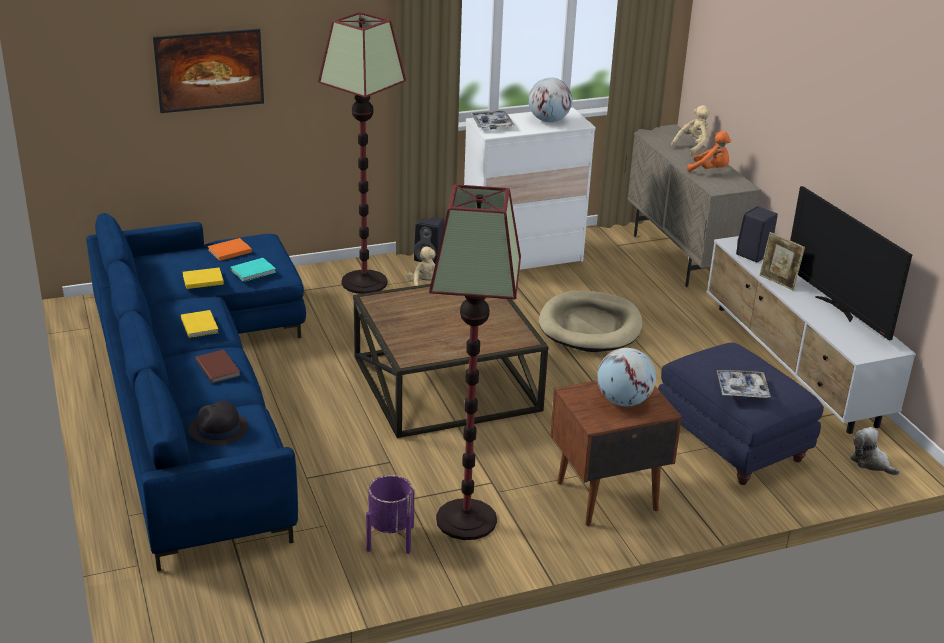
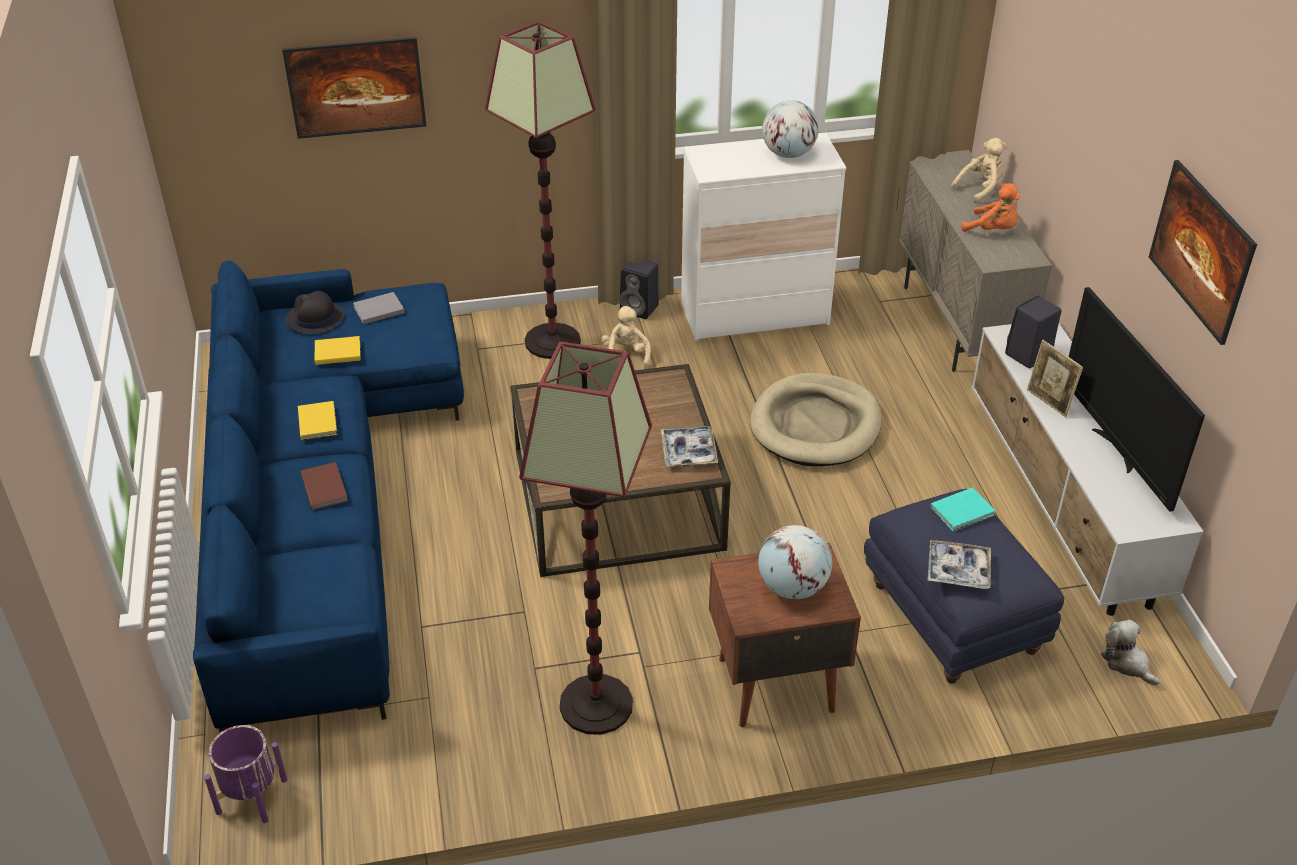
camera: 10 degrees right, 10 degrees up
(218, 430) = (304, 580): black hat -> black hat (314, 318)
(228, 251) = (377, 310): orange book -> grey book
(254, 271) = (401, 342): turquoise book -> turquoise book (964, 511)
(390, 538) = (500, 723): purple planter -> purple planter (251, 796)
(491, 124) = (713, 158): tray -> tray (689, 452)
(887, 159) = (1194, 275): none -> picture

